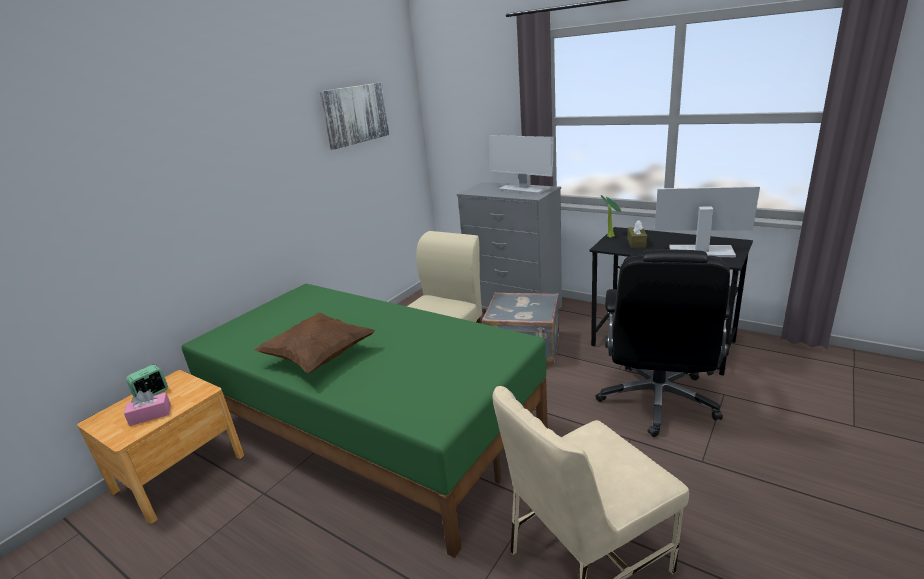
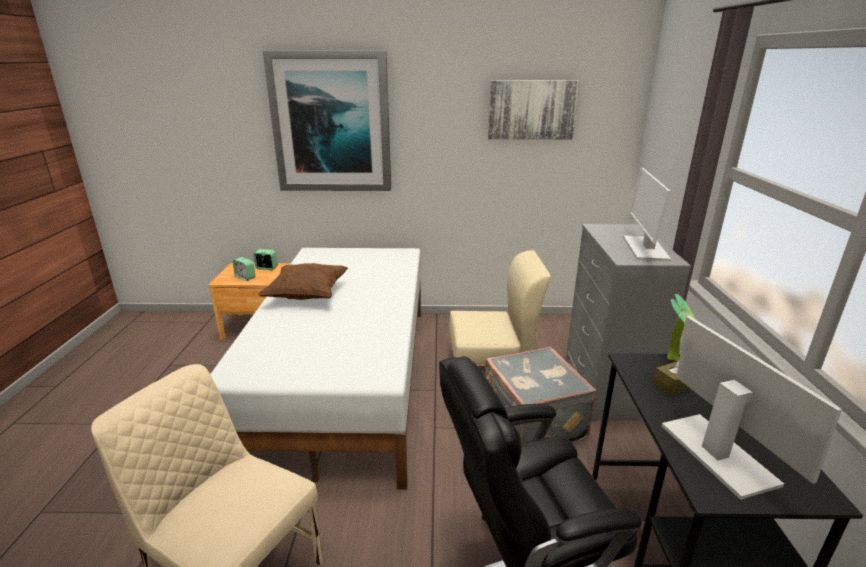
camera: 55 degrees right, 0 degrees up
(150, 415) = (245, 277): pink tissue box -> alarm clock
(175, 169) = (331, 123): none -> picture
(370, 427) = (347, 379): green bed -> white bed

